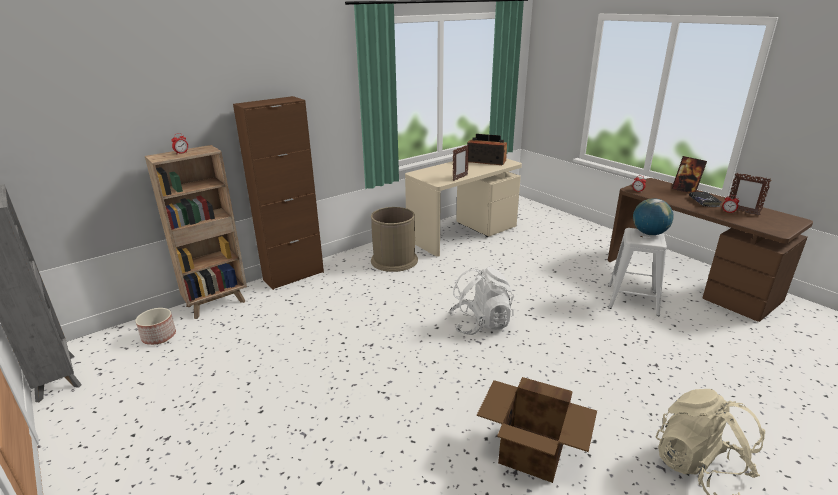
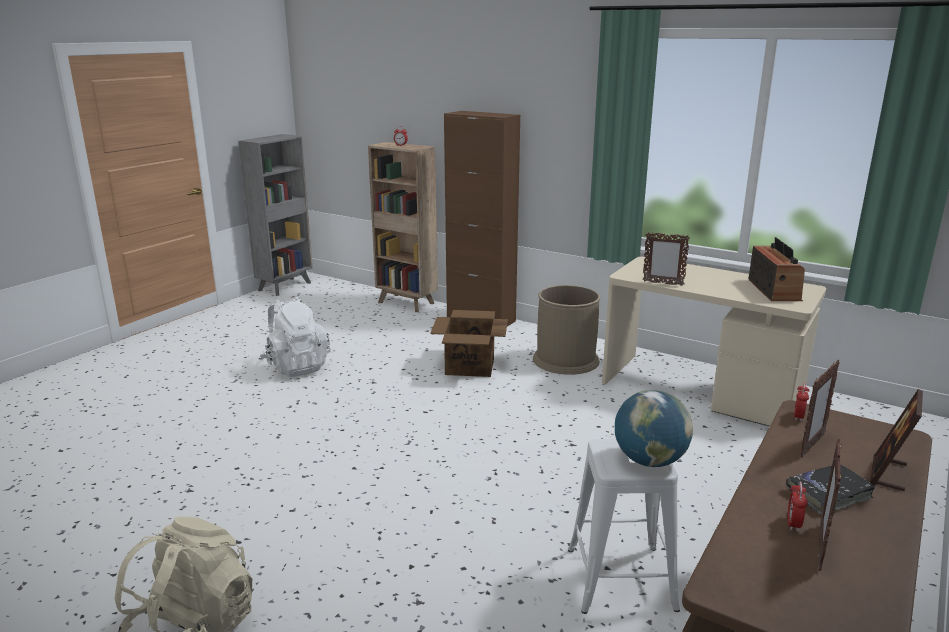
camera: 70 degrees right, 5 degrees down
(159, 337) = (345, 299): planter -> none
(480, 324) = (450, 438): white backpack -> white backpack (296, 366)
(532, 452) = (217, 499): cardboard box -> cardboard box (469, 366)
(664, 195) = (811, 445): none -> picture frame

